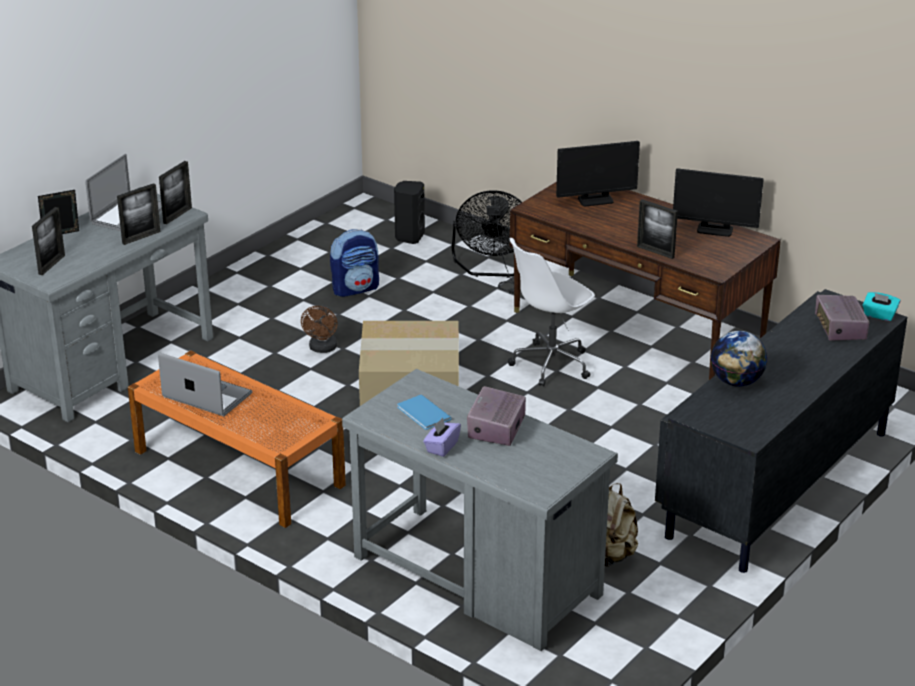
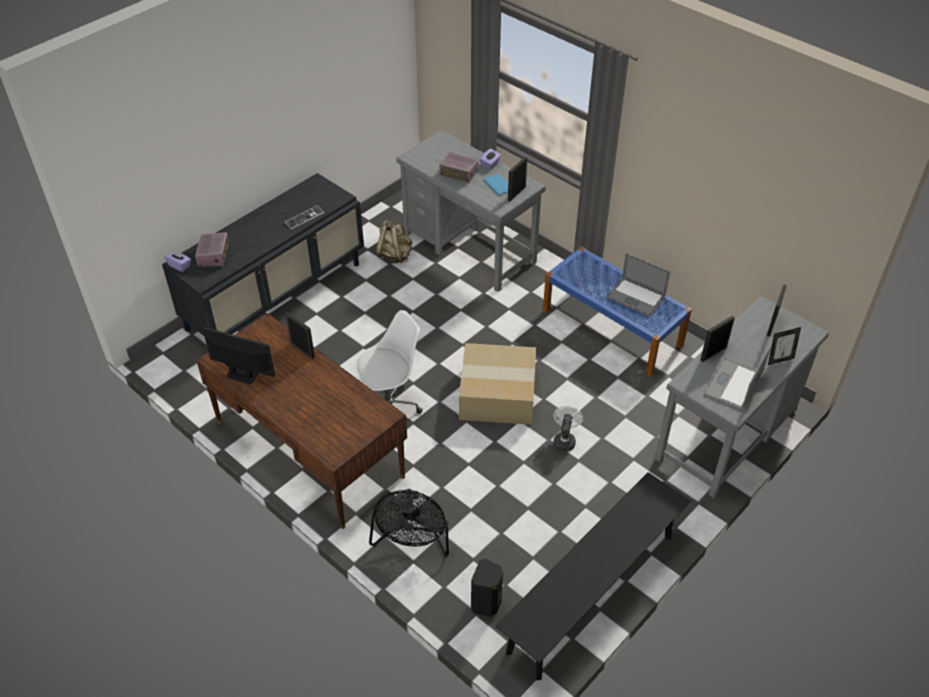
camera: 175 degrees left, 15 degrees up
(177, 215) = (691, 380): picture frame -> picture frame (516, 193)
(238, 469) = (612, 327): orange bench -> blue bench
(303, 247) = (592, 592): none -> black bench
(322, 349) = (564, 440): brown fan -> white fan
(355, 288) = (539, 519): backpack -> none
(496, 428) = (459, 174): radio -> radio turned 90 degrees clockwise
(595, 200) = (327, 423): monitor -> none
(736, 382) = (304, 218): globe -> keyboard
(879, 315) = (179, 266): turquoise tissue box -> purple tissue box

